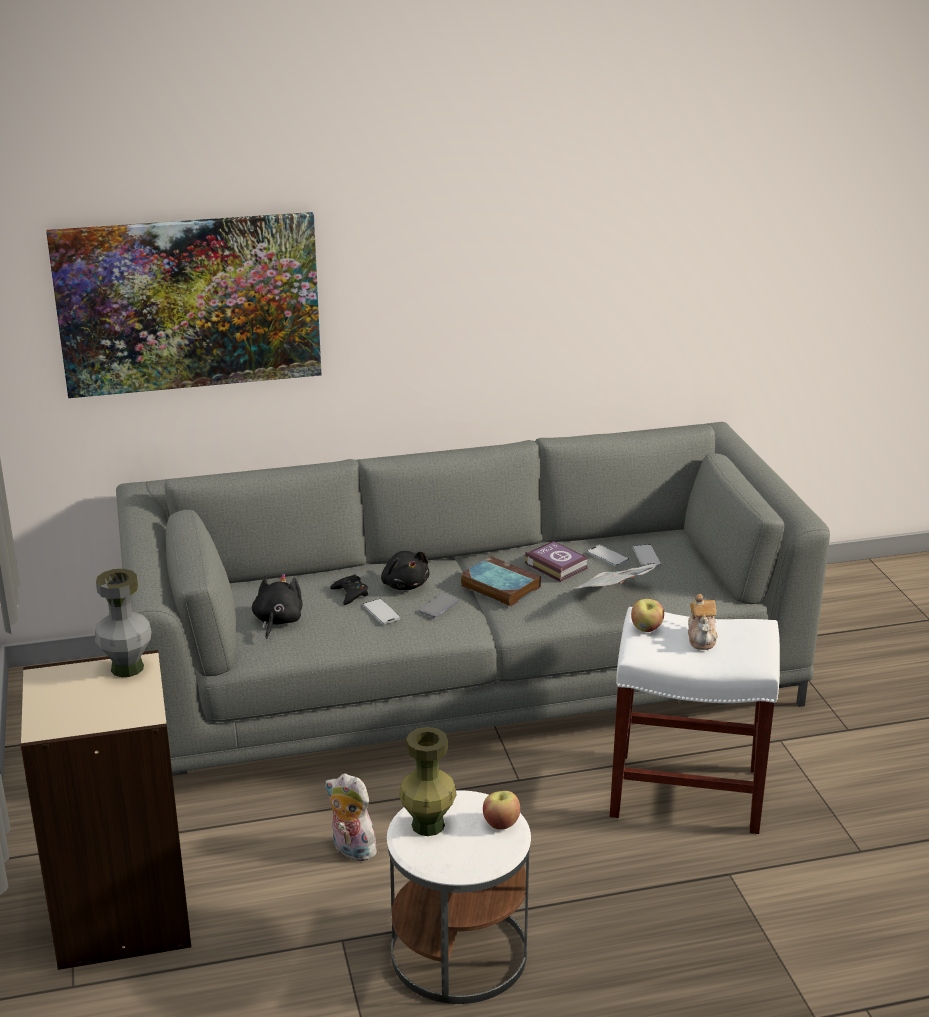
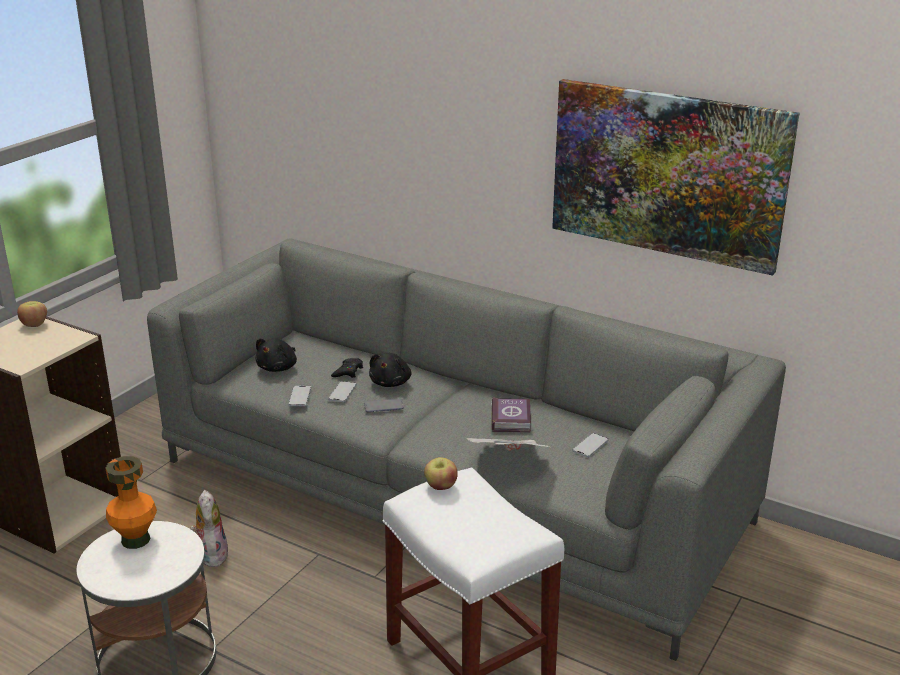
camera: 45 degrees right, 0 degrees up
(127, 668) = (67, 336): grey vase -> none
(189, 303) = (340, 110): picture -> picture (667, 173)
(277, 621) = (278, 367): black plush toy -> black plush toy turned 150 degrees clockwise
(428, 825) = (135, 540): green vase -> orange vase
(498, 586) = (445, 413): book -> none
(501, 823) = (172, 567): apple -> apple (34, 324)
(607, 556) = (561, 431): phone -> phone (300, 397)
(702, 638) = (471, 517): teapot -> none

